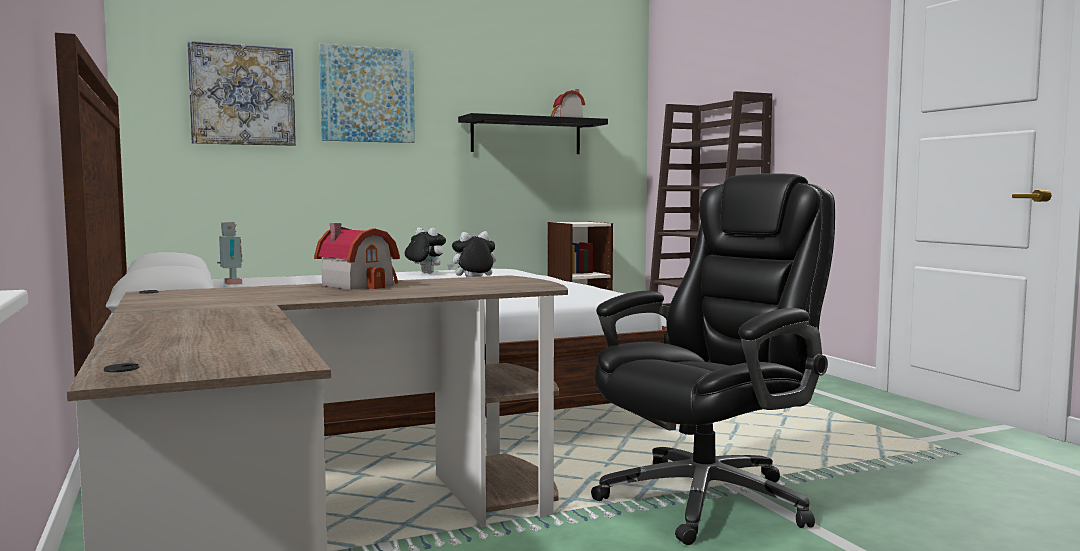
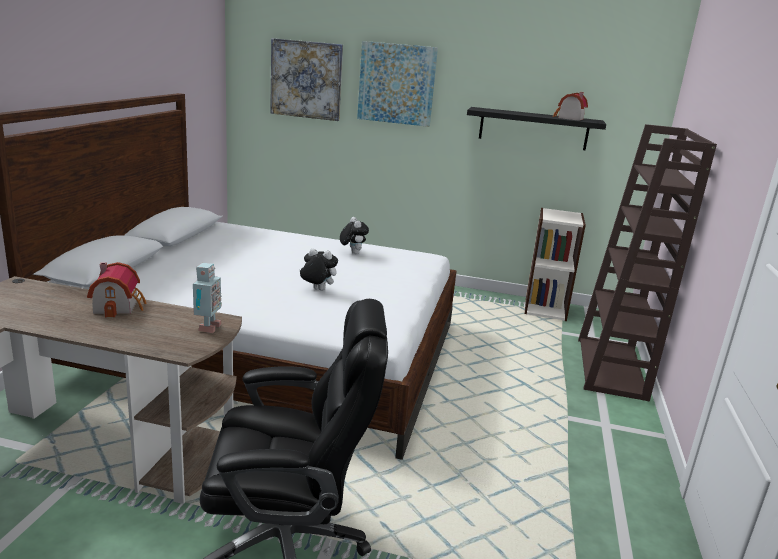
camera: 35 degrees right, 15 degrees up
(231, 284) = (214, 238): toy robot -> toy robot (207, 328)

